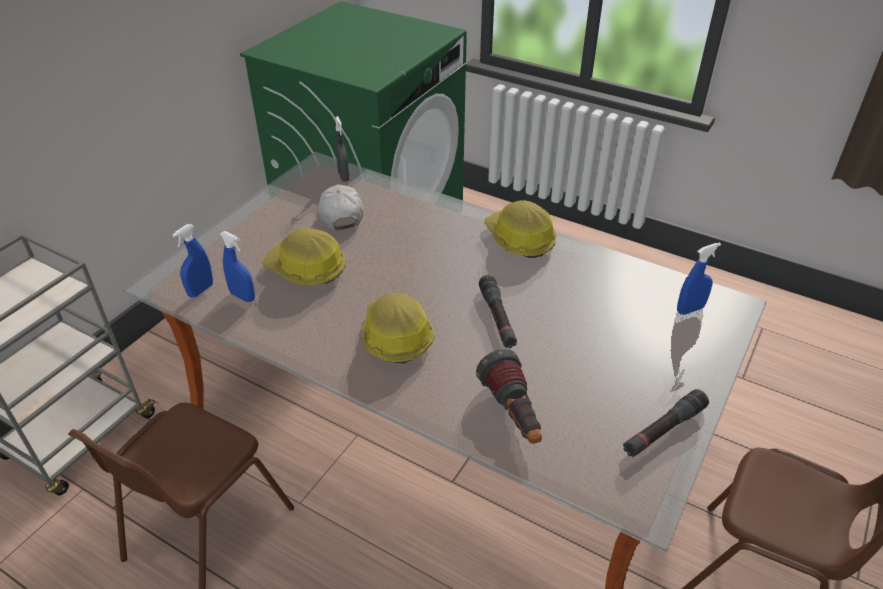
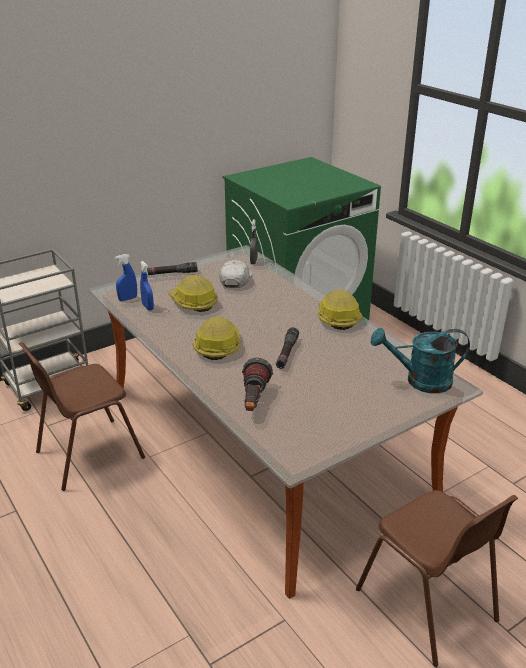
camera: 25 degrees right, 10 degrees down
(663, 430) = (341, 433): black flashlight -> black flashlight (171, 273)
(690, 309) = (420, 381): blue spray bottle -> turquoise watering can

